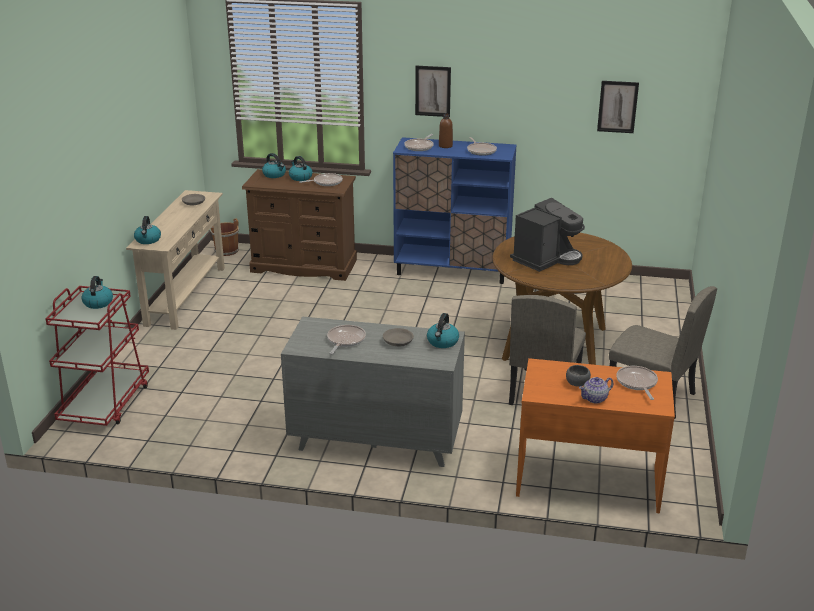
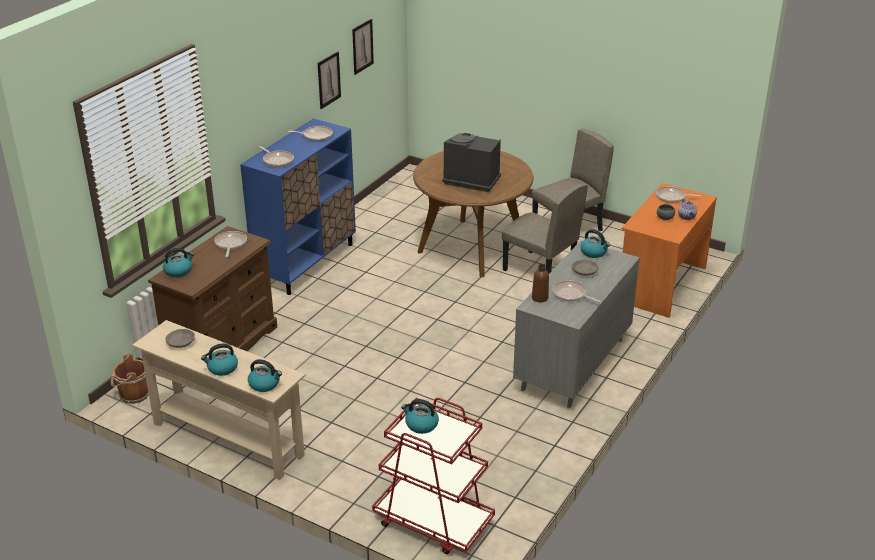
camera: 70 degrees left, 5 degrees up
(300, 177) = (202, 257): kettle -> kettle (222, 368)
(433, 91) = (254, 104): picture -> picture (328, 80)
(445, 146) = (287, 148): brown bottle -> brown bottle (540, 298)
(546, 258) = (470, 180): coffee machine -> coffee machine turned 45 degrees counterclockwise

